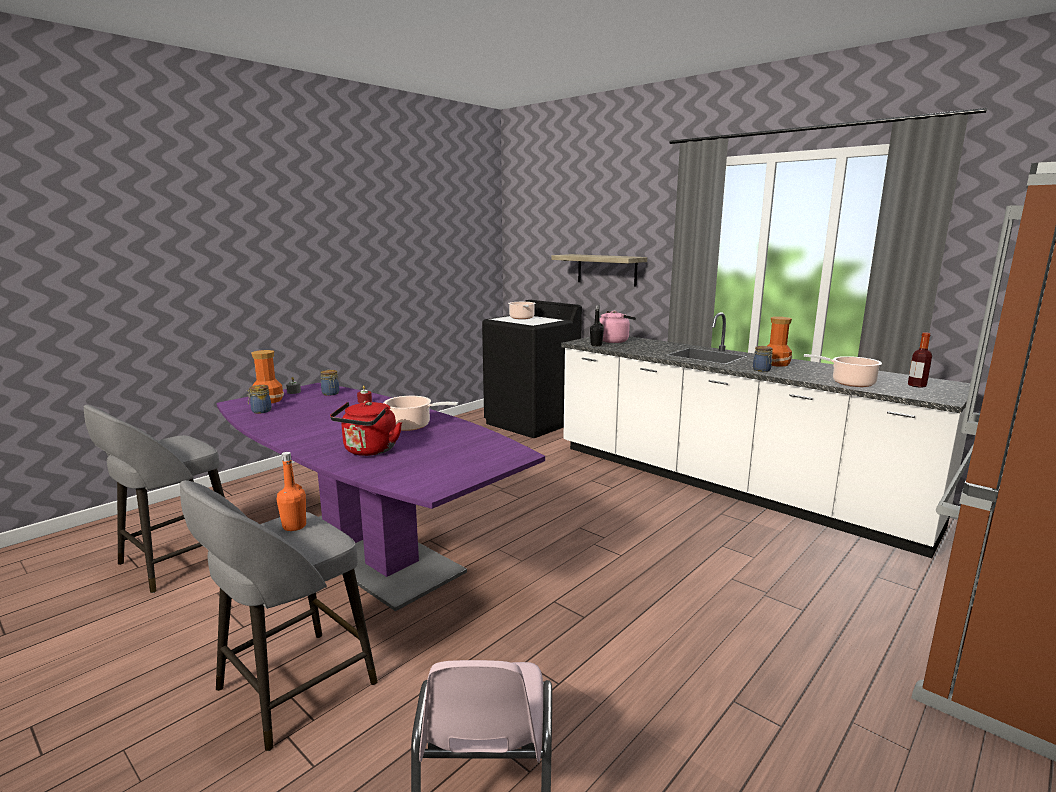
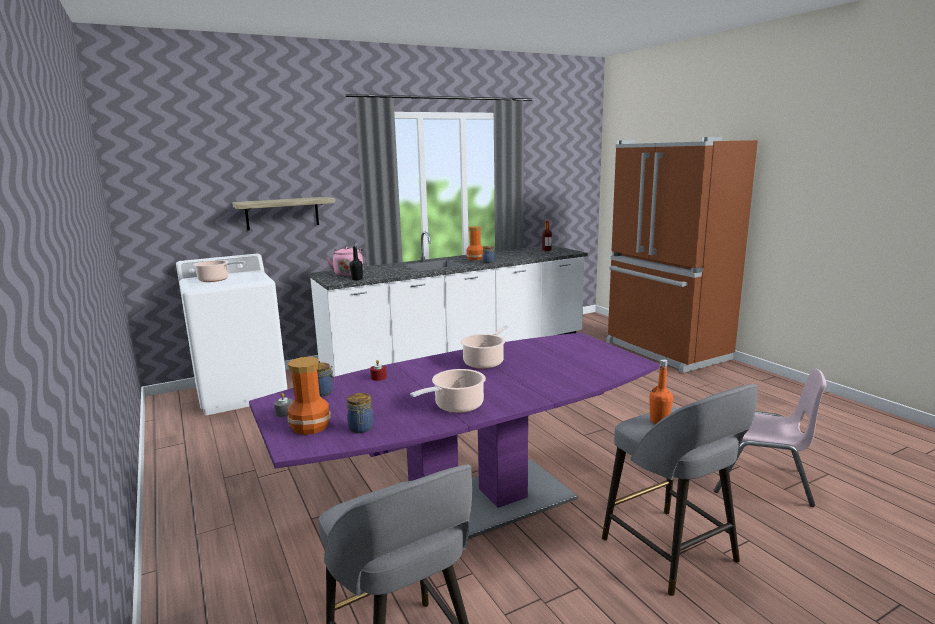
camera: 70 degrees left, 0 degrees up
(369, 451) = (546, 378): red kettle -> none
(532, 423) = (242, 393): black washing machine -> white washing machine
(849, 383) = (533, 256): cooking pot -> cooking pot (456, 406)

